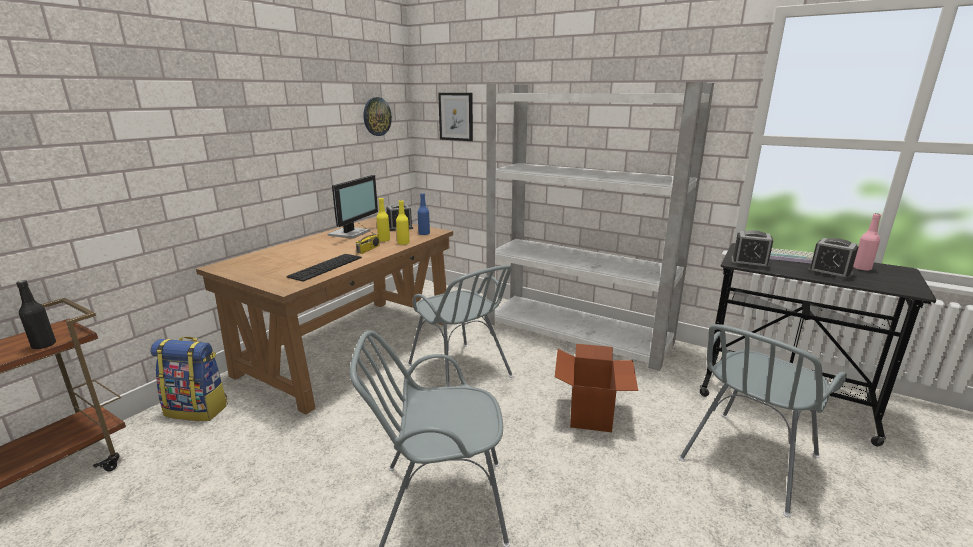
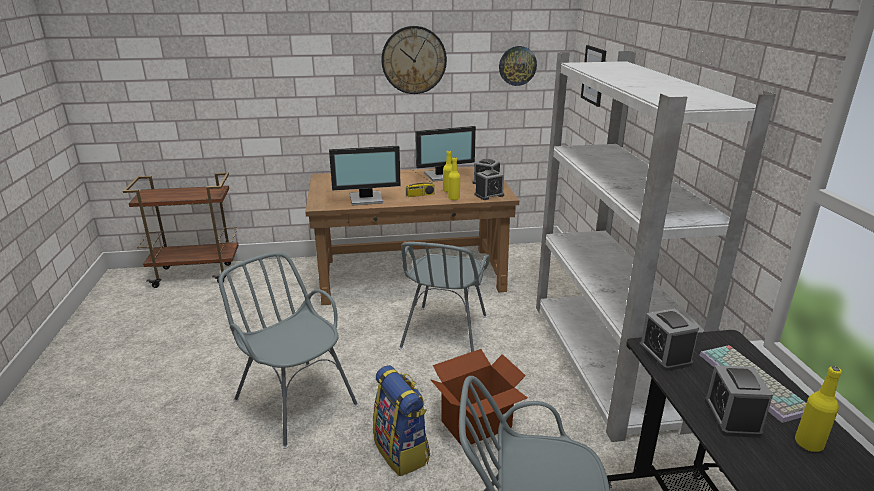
camera: 50 degrees right, 5 degrees up
(44, 345) = (198, 197): black bottle -> none
(198, 409) = (286, 271): backpack -> backpack (402, 451)
(290, 112) = (414, 60): none -> wall clock
(326, 267) = (367, 199): keyboard -> monitor
(424, 234) = (489, 195): blue bottle -> alarm clock
(861, 268) = (808, 443): pink bottle -> yellow bottle

